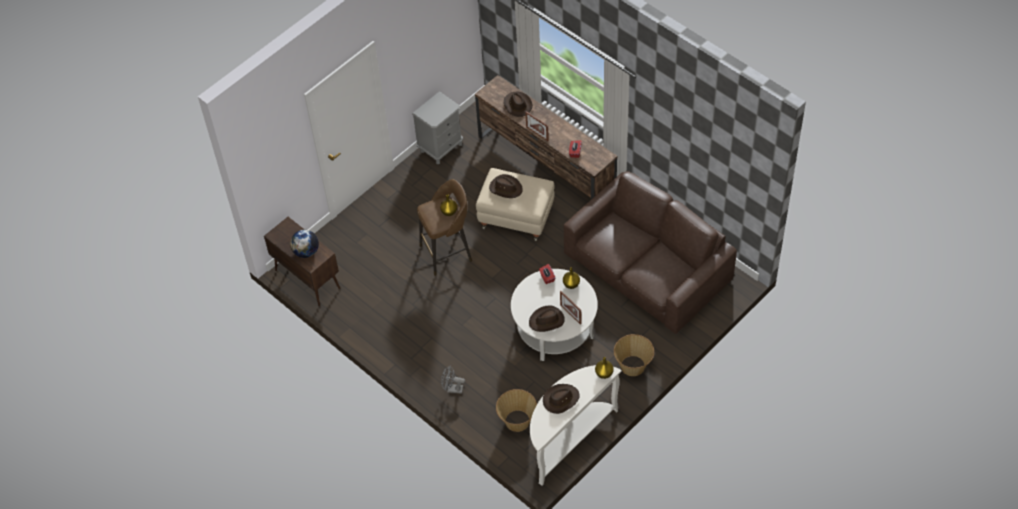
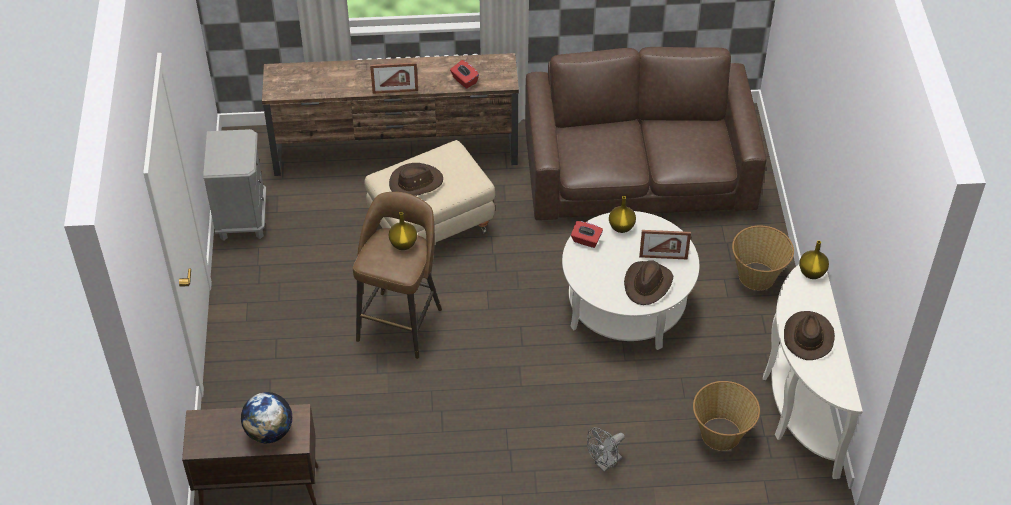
camera: 50 degrees left, 5 degrees down
(517, 105) = (331, 78): brown hat -> none

